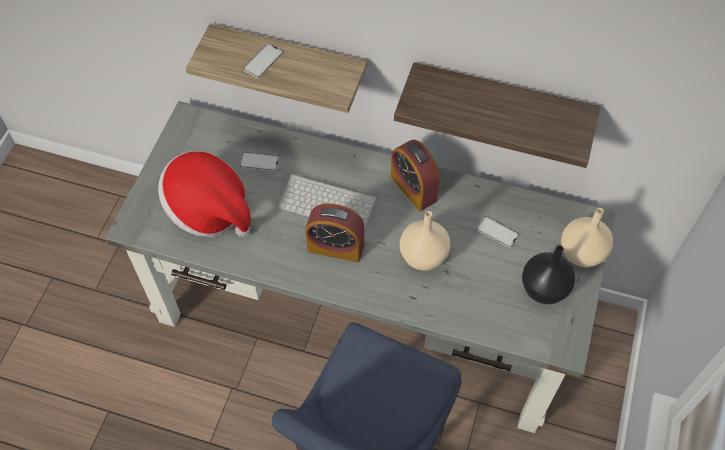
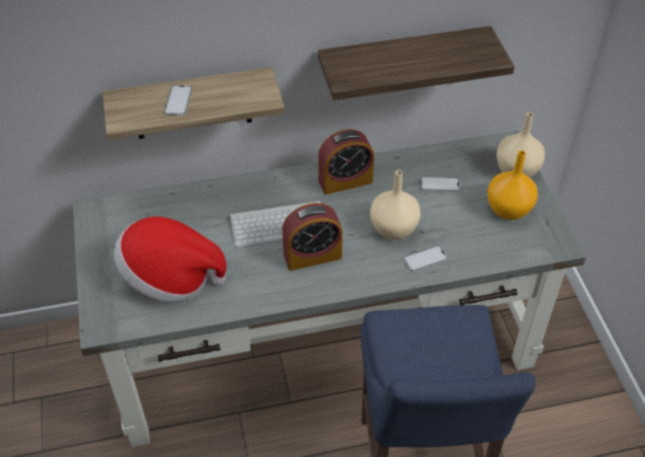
camera: 30 degrees left, 10 degrees down
(259, 162) = (190, 218): phone -> phone (425, 259)
(413, 188) = (345, 181): alarm clock -> alarm clock turned 45 degrees counterclockwise
(544, 290) = (509, 210): black vase -> orange vase

